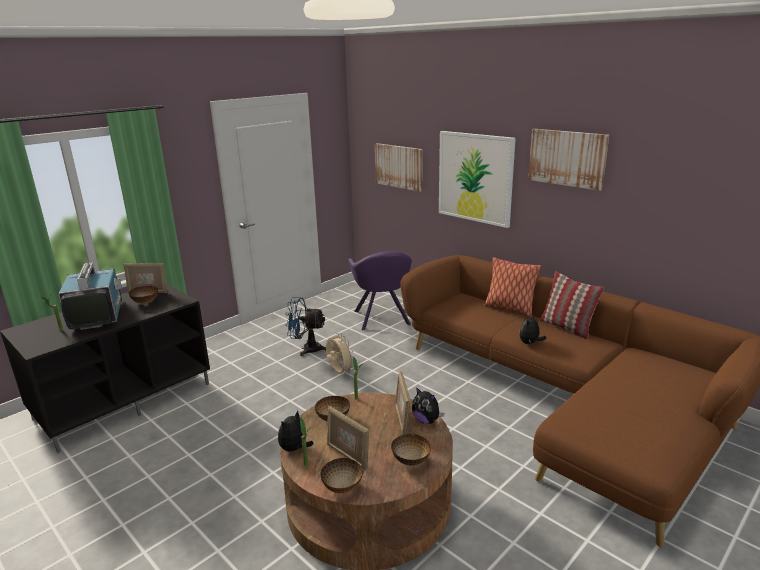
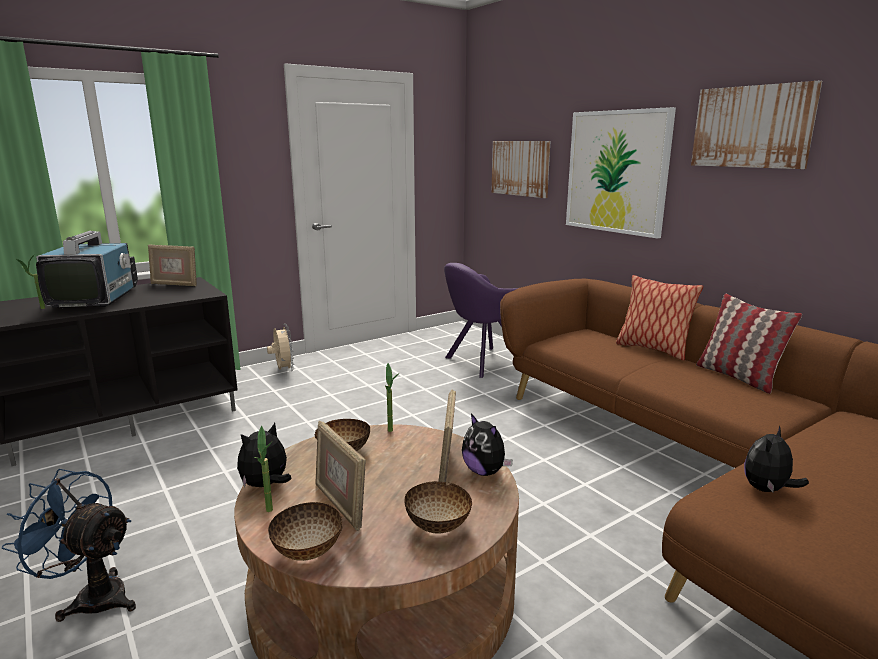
camera: 10 degrees right, 5 degrees down
(145, 302) = (163, 292): bowl -> none
(307, 349) = (374, 385): blue fan -> blue fan (92, 597)
(339, 373) = (404, 415): beige fan -> beige fan (283, 370)
(382, 319) = (482, 362): purple armchair -> purple armchair turned 60 degrees clockwise
(530, 343) = (676, 391): plush toy -> plush toy (767, 490)

